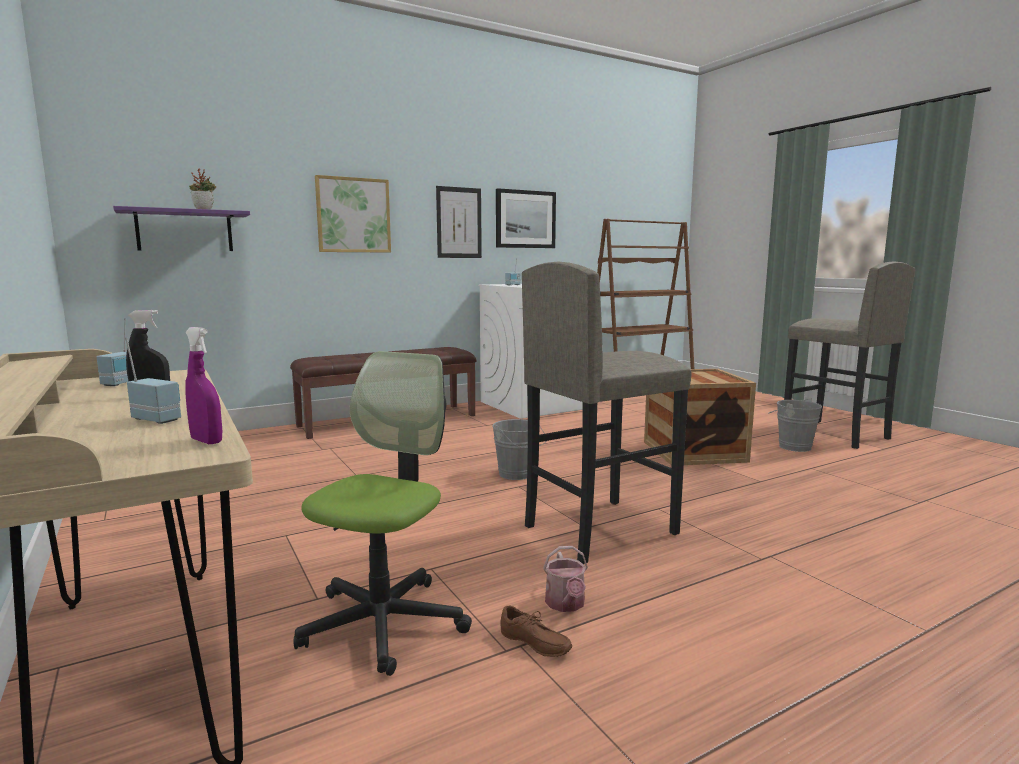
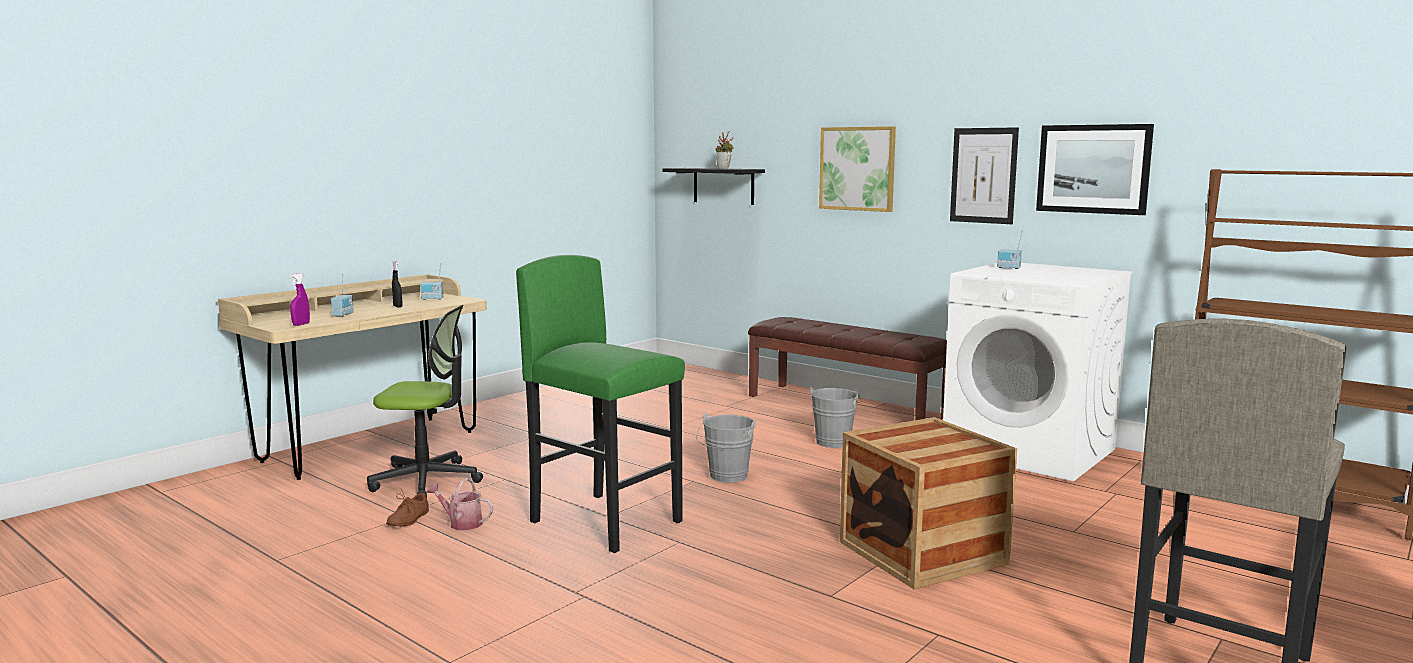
camera: 70 degrees right, 0 degrees up
(184, 231) = (723, 186): purple shelf -> black shelf
(566, 604) = (461, 523): watering can -> watering can turned 45 degrees clockwise
(599, 529) = (606, 521): grey stool -> green stool
(791, 446) = (1054, 624): grey bucket -> grey bucket (834, 441)

